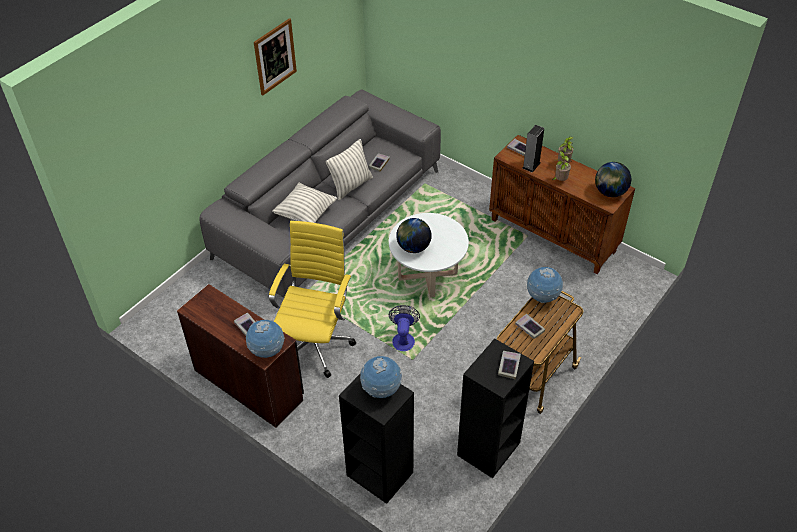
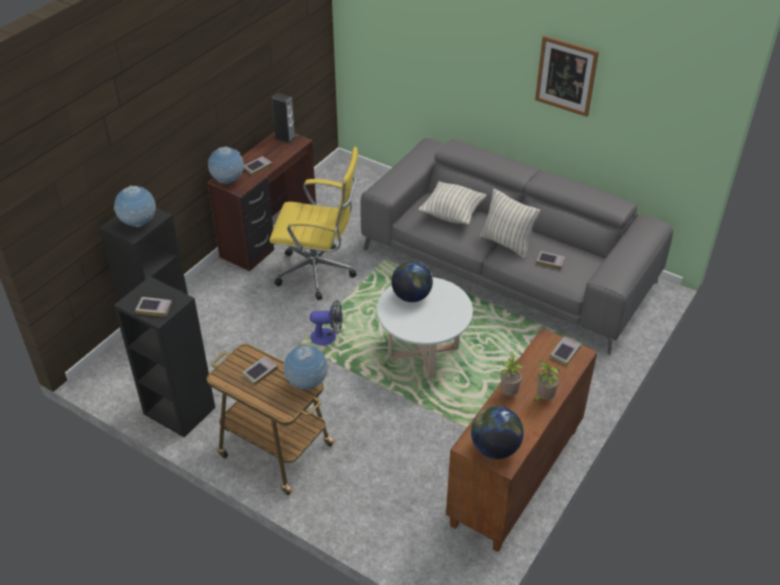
camera: 85 degrees right, 5 degrees down
(531, 165) = (534, 364): speaker -> speaker (285, 138)

